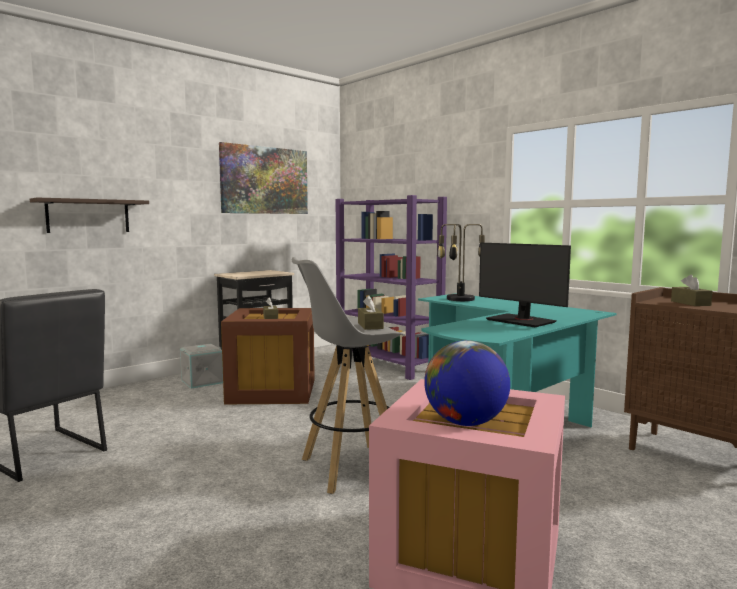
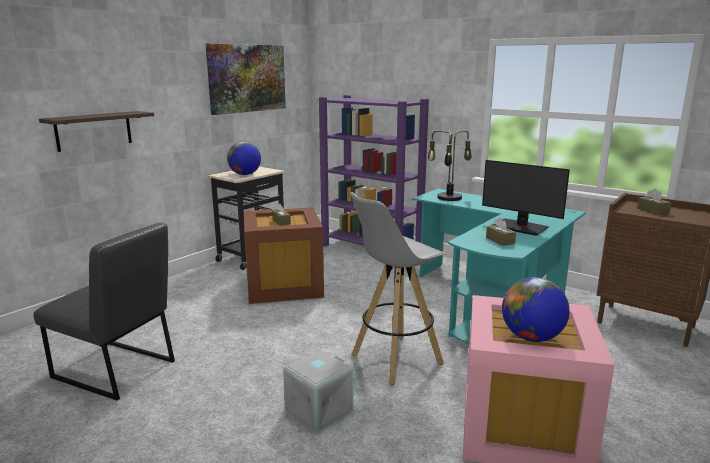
camera: 10 degrees left, 10 degrees up
(202, 381) = (212, 279): grey storage box -> grey storage box (318, 410)
(250, 274) = (245, 174): none -> globe
(370, 325) = (414, 246): brown tissue box -> brown tissue box (500, 240)

